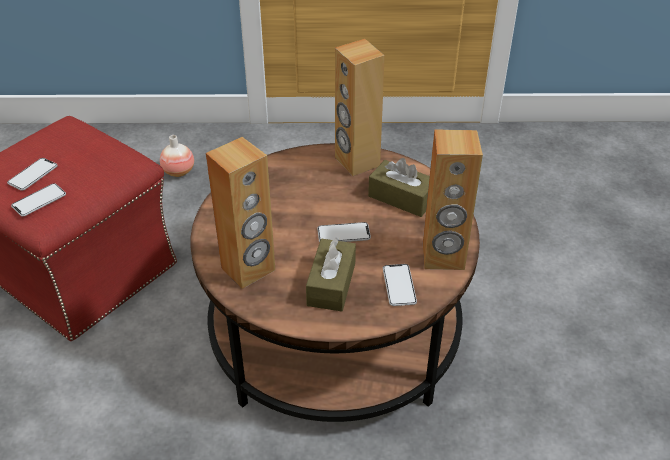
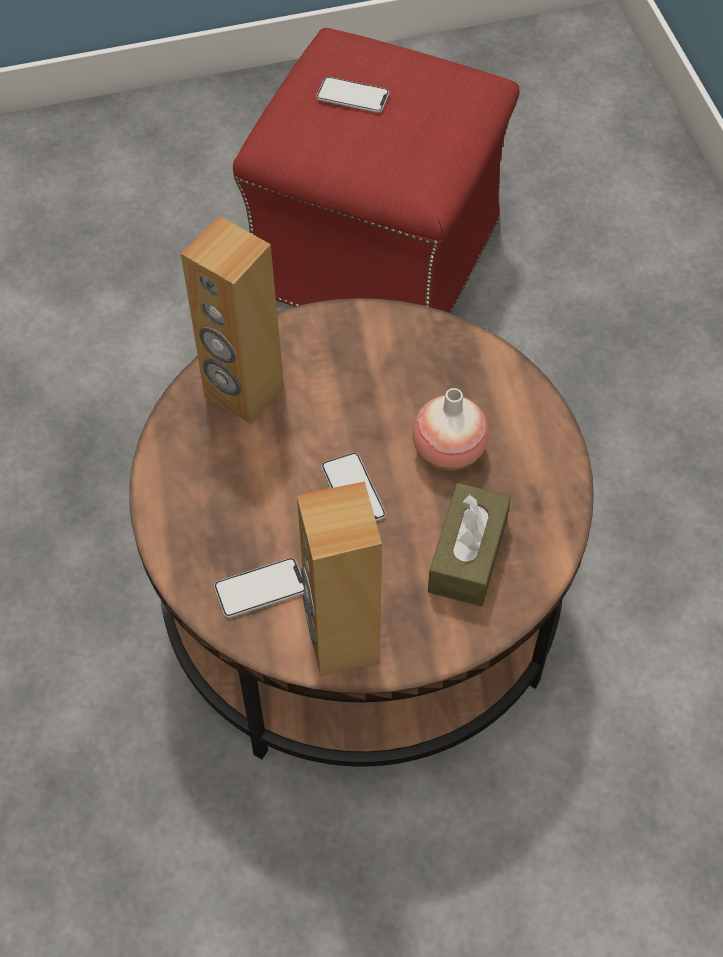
camera: 75 degrees right, 15 degrees up
(39, 201) = (304, 123): phone -> none
(178, 171) = (630, 287): vase -> vase (448, 450)
(331, 284) = (240, 500): brown tissue box -> none
(356, 162) = (538, 470): brown speaker -> none

